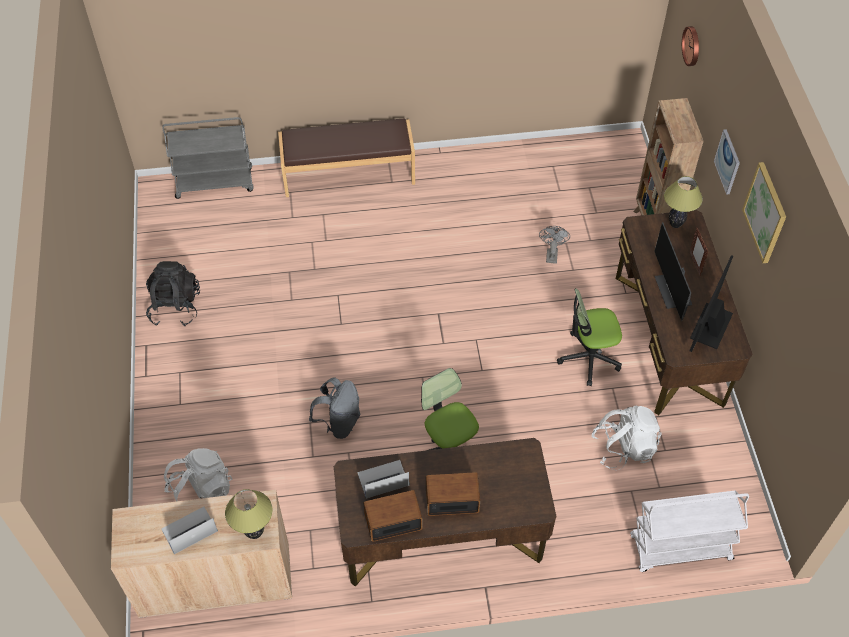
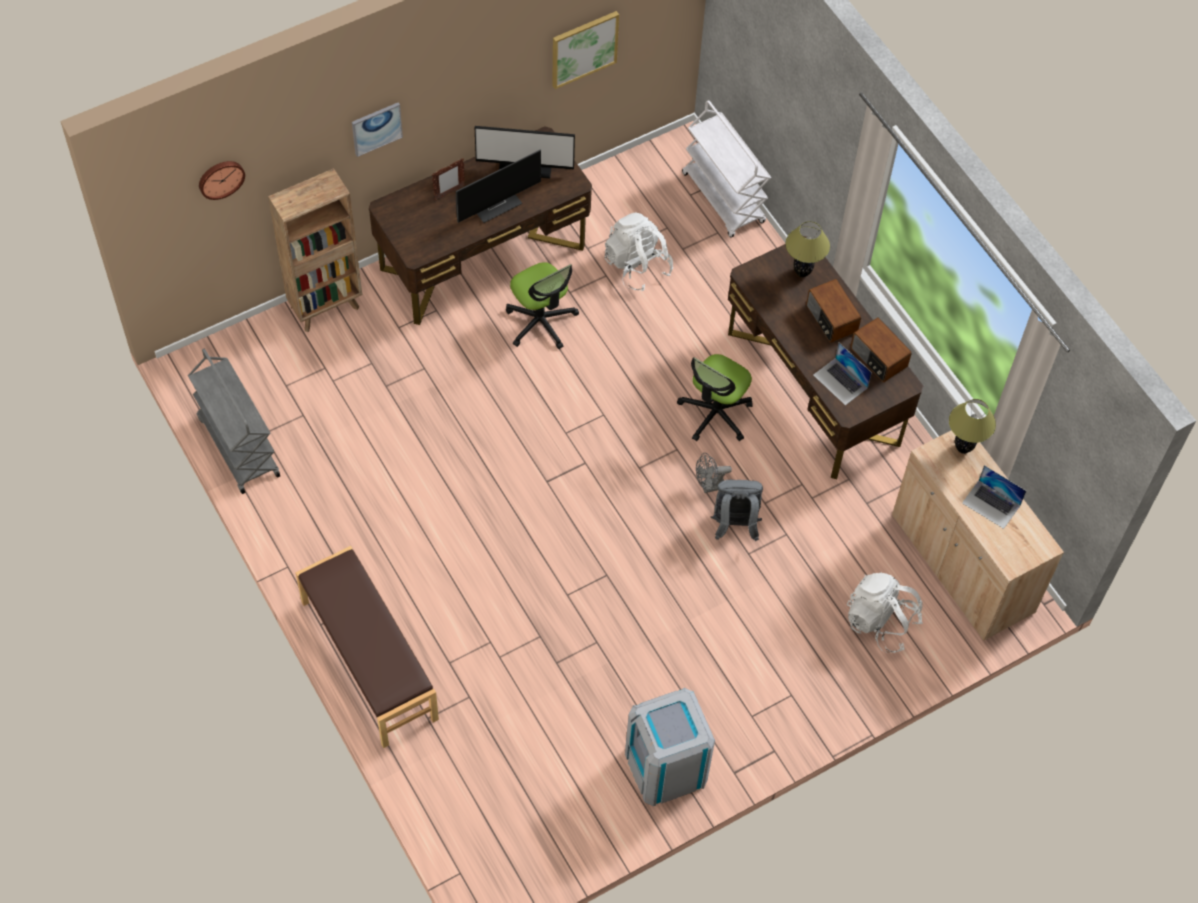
camera: 115 degrees left, 5 degrees up
(175, 307) = (666, 767): black backpack -> grey trash can
(215, 183) = (448, 819): grey cart -> grey cart (238, 446)
(551, 254) = (409, 395): grey fan -> grey fan (709, 486)
(675, 224) = (399, 220): table lamp -> table lamp (802, 272)
(765, 212) = (472, 62): picture -> picture (584, 48)

